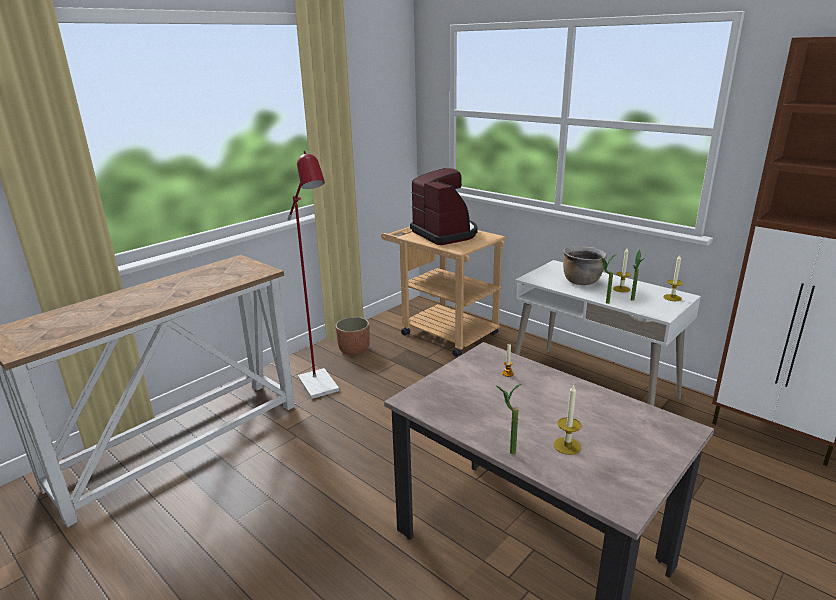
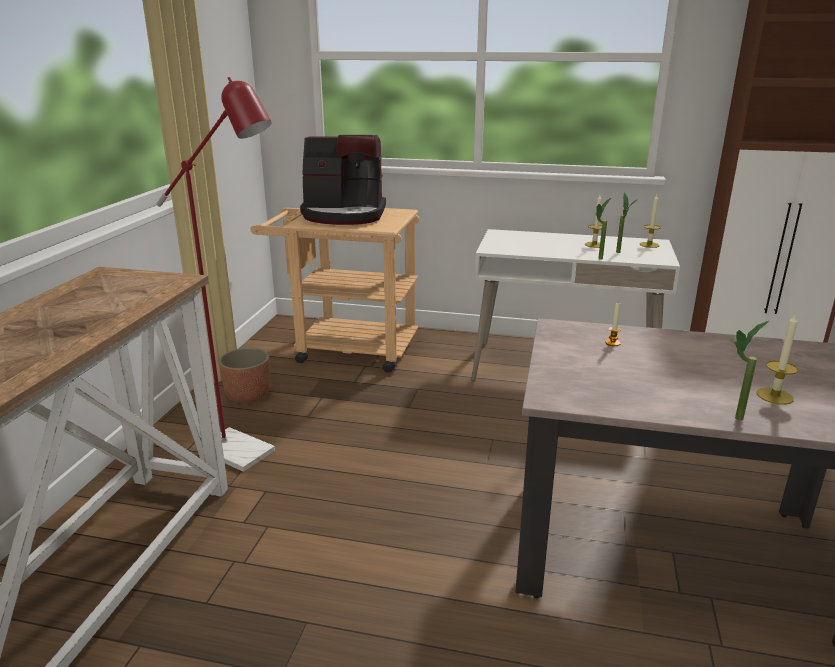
camera: 30 degrees left, 0 degrees up
(445, 234) = (344, 215): coffee machine -> coffee machine turned 150 degrees clockwise
(581, 281) = (546, 244): brown cooking pot -> none

